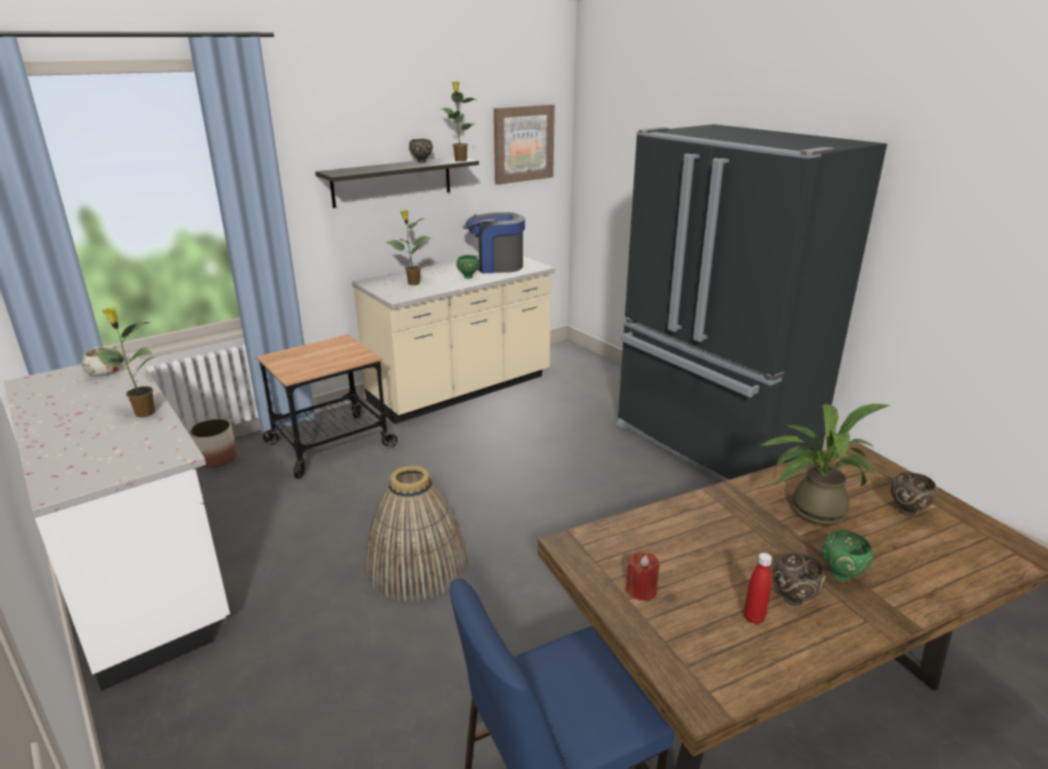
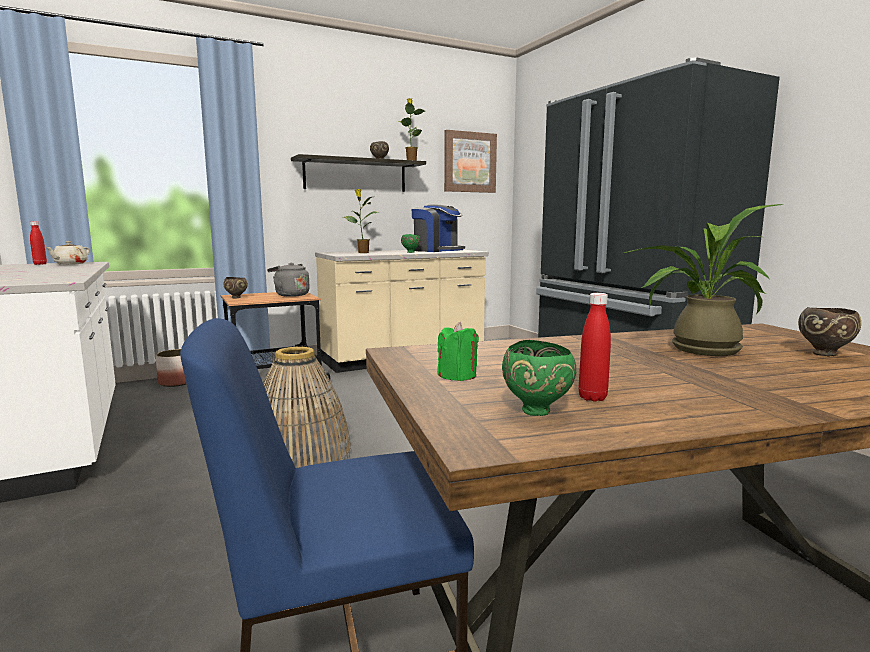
camera: 10 degrees right, 15 degrees down
(65, 375) = (40, 264): none -> red bottle
(143, 413) = (69, 272): potted plant -> none
(341, 351) = (290, 295): none -> grey kettle
(495, 266) = (437, 250): coffee machine -> coffee machine turned 150 degrees counterclockwise
(641, 590) = (457, 376): red candle -> green candle
(794, 599) = (655, 390): brown bowl -> brown bowl (237, 297)
(842, 575) = (727, 381): green bowl -> green bowl (537, 412)

